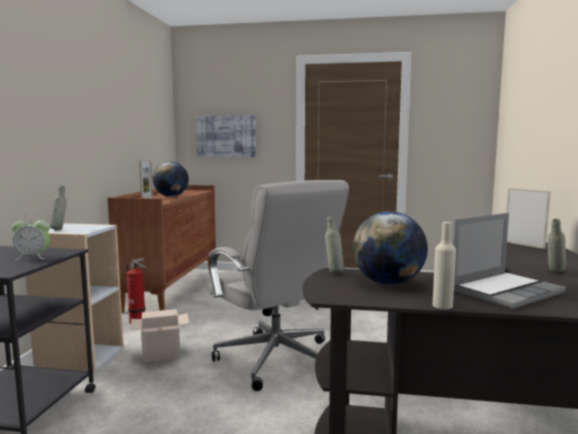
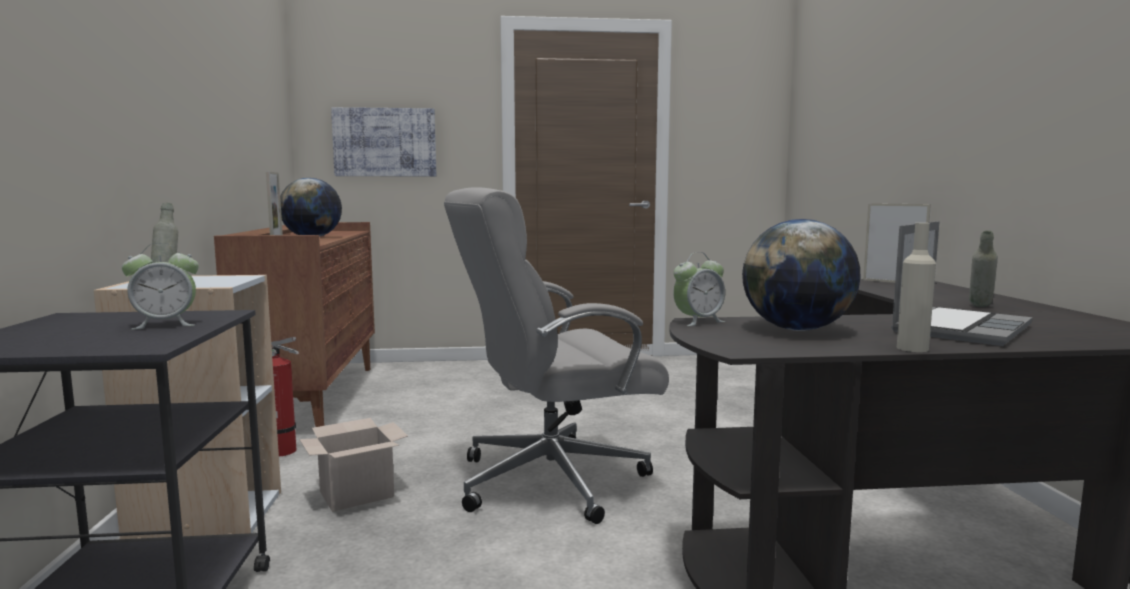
camera: 15 degrees left, 0 degrees up
(276, 358) = (552, 480): grey office chair -> grey office chair turned 120 degrees clockwise
(333, 272) = (698, 321): grey bottle -> alarm clock

